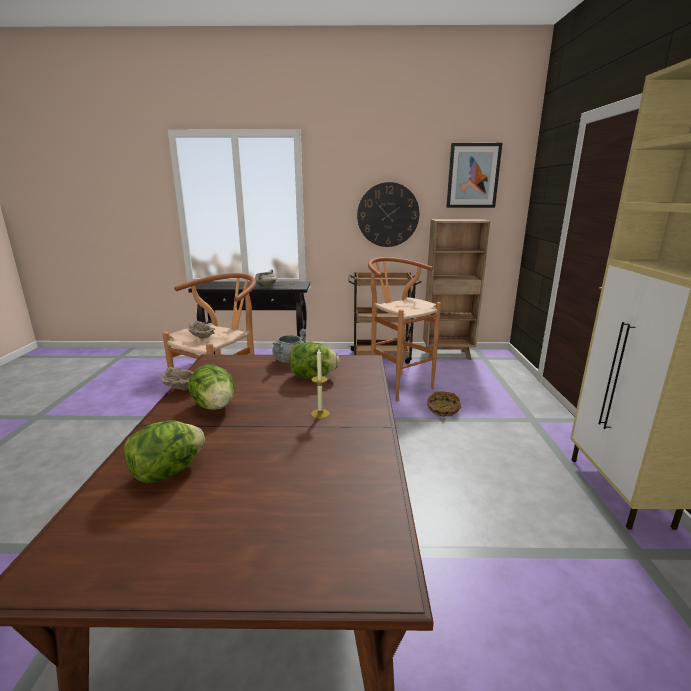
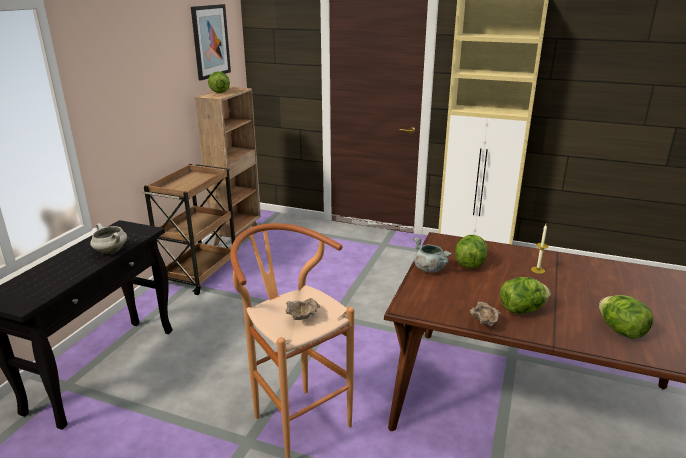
camera: 70 degrees left, 5 degrees up
(388, 215) = (156, 102): wall clock -> none
(396, 384) = (276, 282): brown stool -> none
(443, 410) = (344, 274): basket -> none
(456, 219) = (219, 92): none -> lettuce

